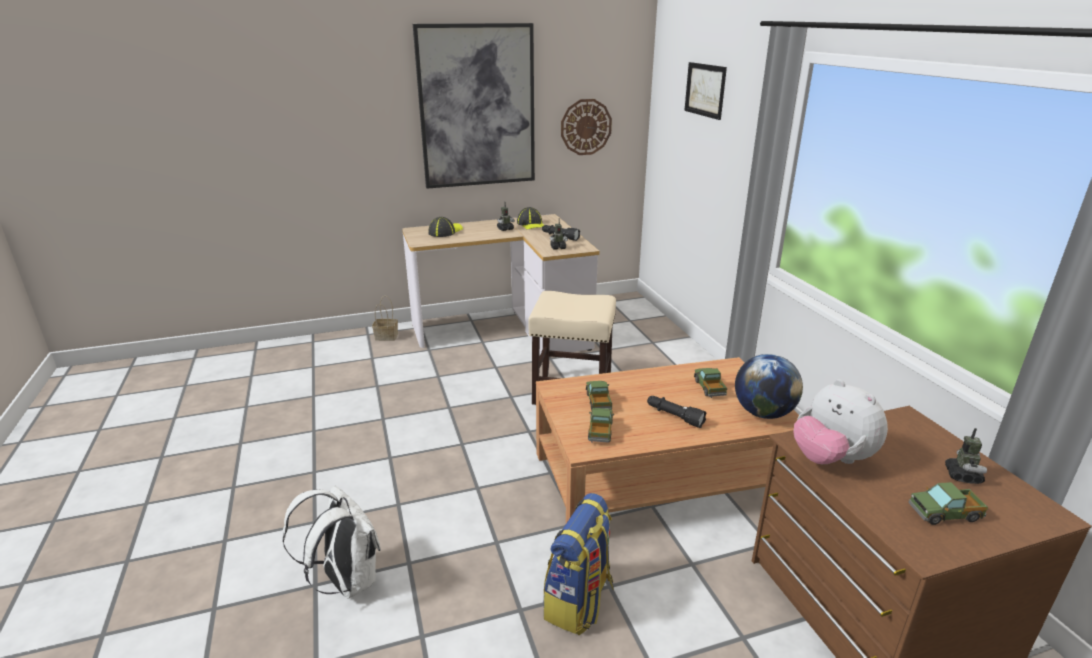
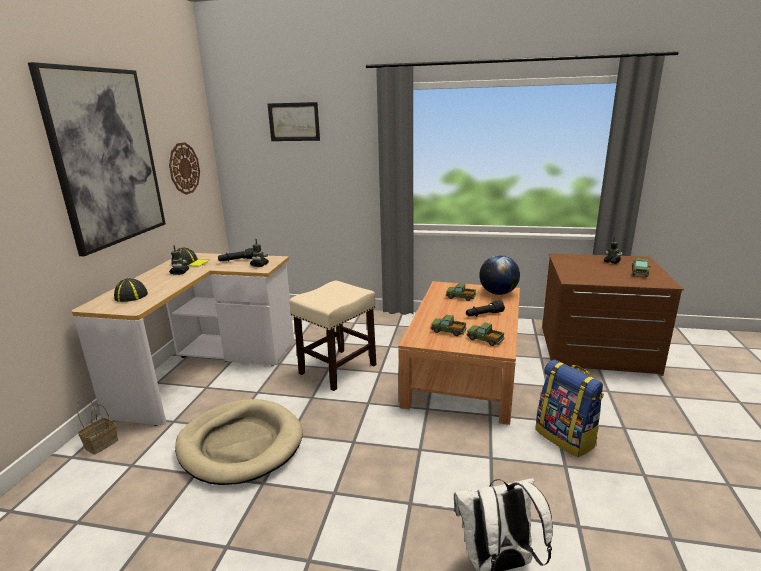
camera: 60 degrees left, 5 degrees down
(421, 389) = (240, 444): none -> beige dog bed
(831, 459) = (590, 278): plush toy -> none

